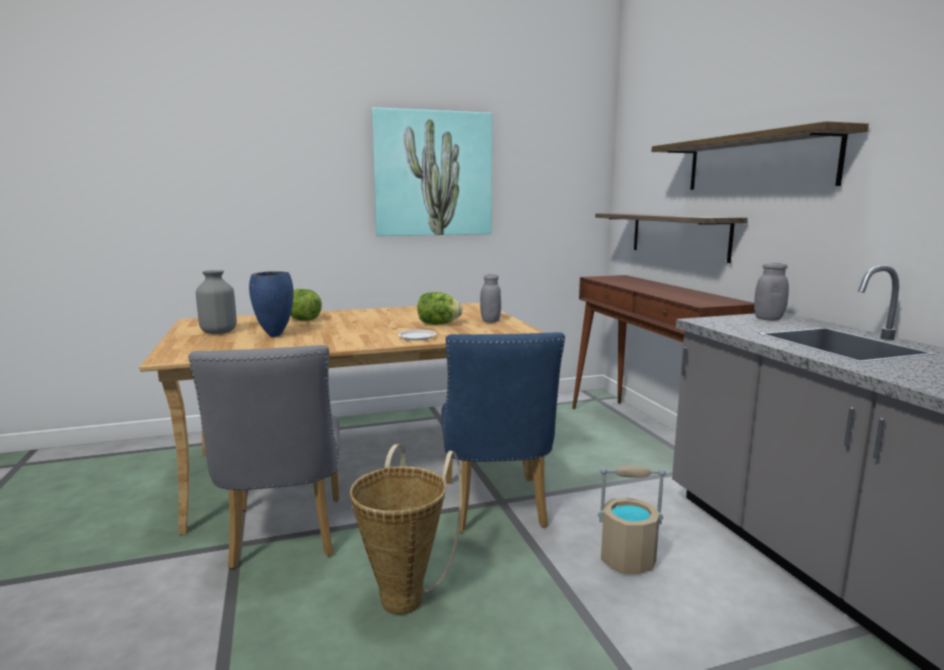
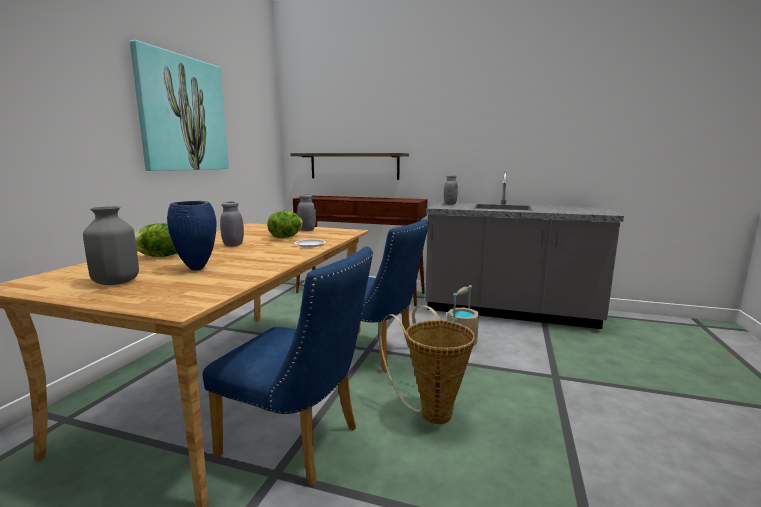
camera: 55 degrees left, 0 degrees up
(284, 537) = (299, 444): grey chair -> blue chair
(373, 322) = (233, 245): none -> grey jar
(757, 163) = (412, 123): shelf -> none

